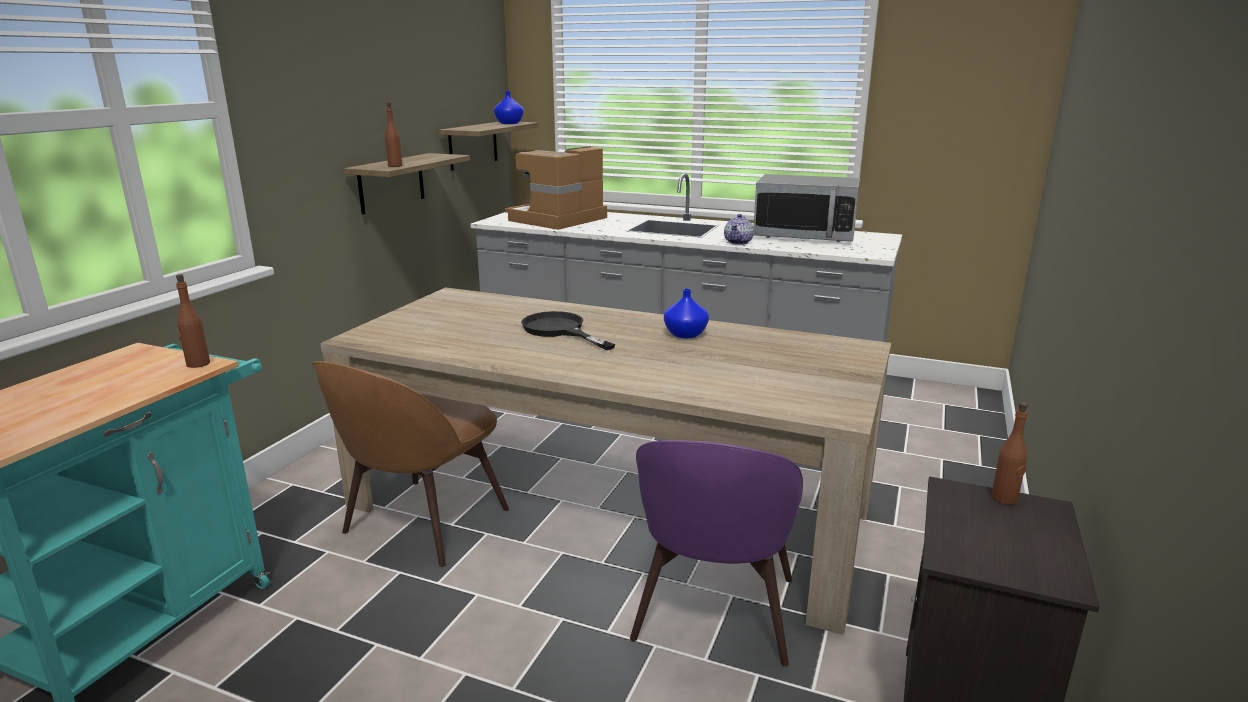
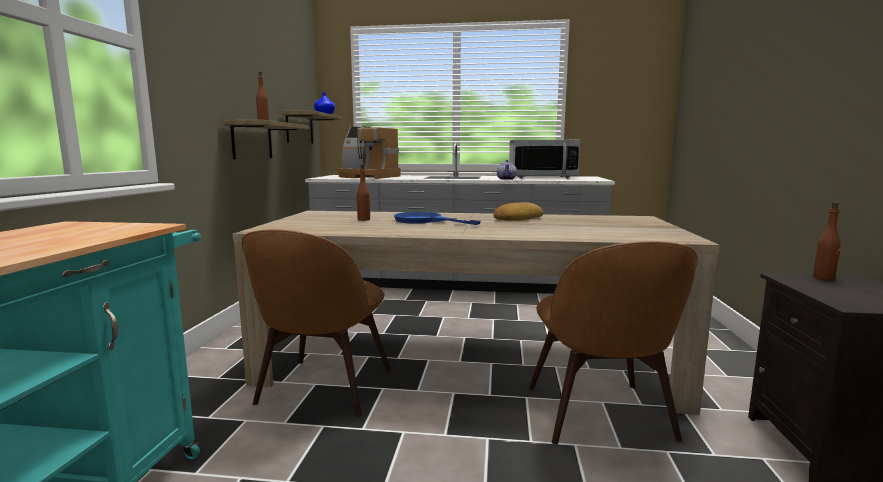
camera: 15 degrees left, 10 degrees down
(197, 364) = (145, 225): brown bottle -> brown bottle (363, 219)
(557, 219) = (367, 177): coffee machine -> coffee machine turned 90 degrees counterclockwise
(560, 330) = (425, 221): black frying pan -> blue frying pan
(684, 334) = (517, 218): blue vase -> bread
(714, 614) = (600, 416): purple chair -> brown chair

